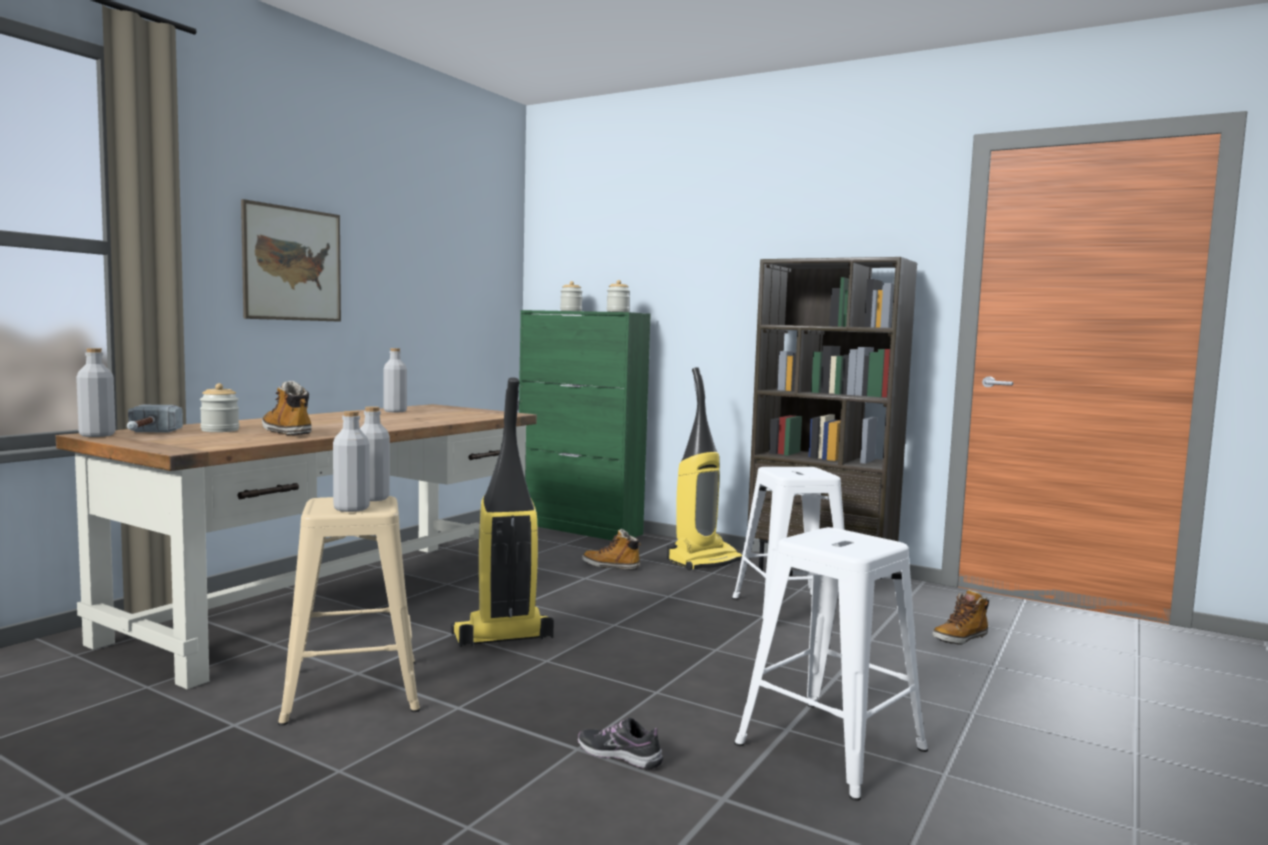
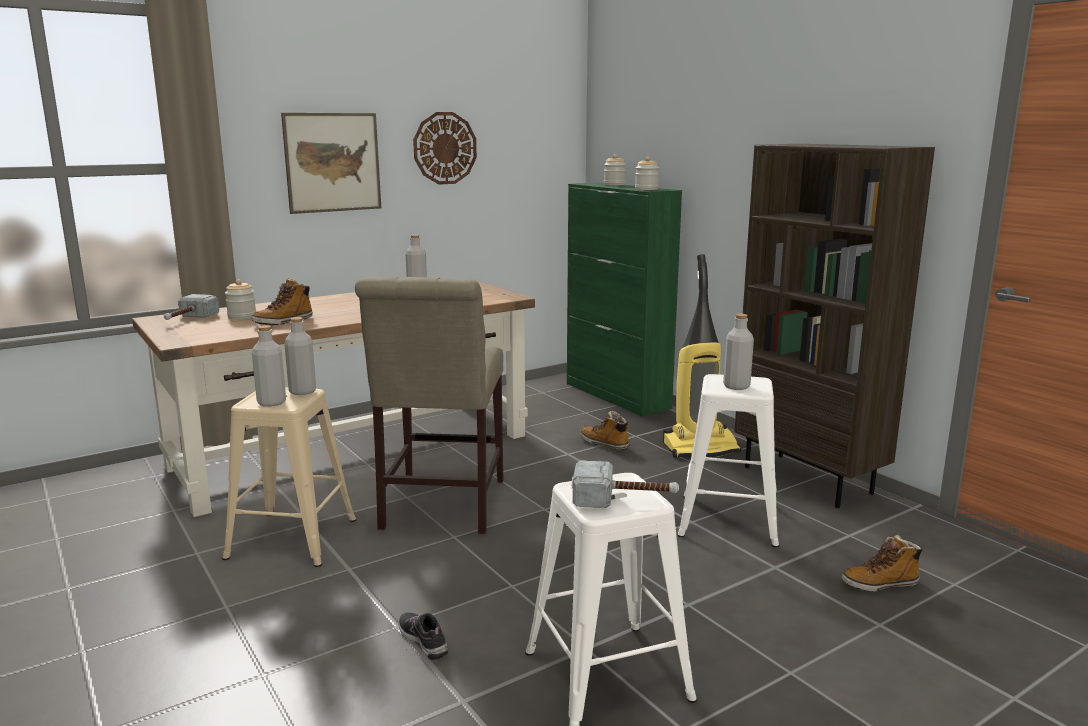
camera: 25 degrees right, 10 degrees up
(97, 435) = (154, 320): grey bottle -> grey bottle (736, 386)
(287, 432) = (283, 322): boot -> boot turned 120 degrees counterclockwise
(403, 263) = (445, 148): none -> wall clock
(501, 637) = (440, 507): vacuum cleaner -> beige chair
(861, 543) = (624, 500): none -> hammer

